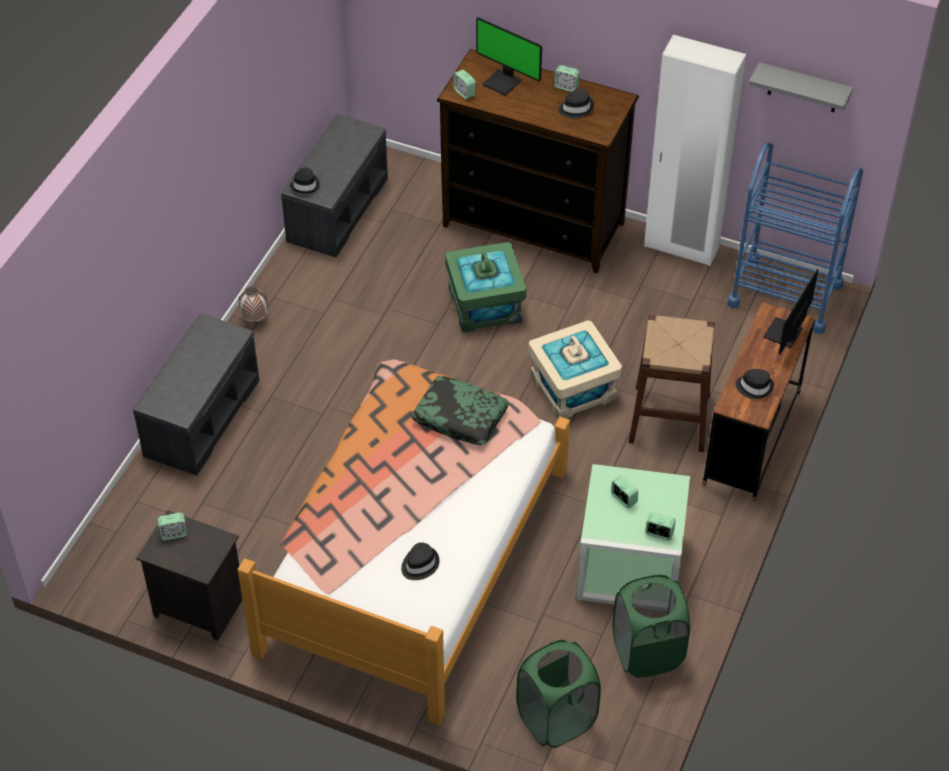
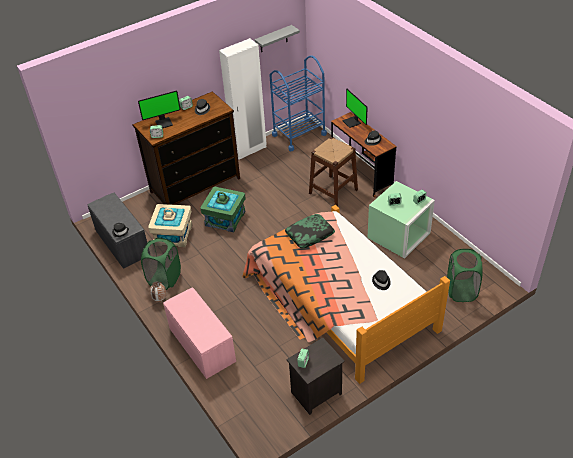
camera: 55 degrees left, 5 degrees down
(201, 416) = (201, 344): grey bench -> pink bench
(572, 388) = (294, 212): beige storage box -> beige storage box (173, 235)
(647, 652) = (445, 249): green laundry basket -> green laundry basket (164, 279)

